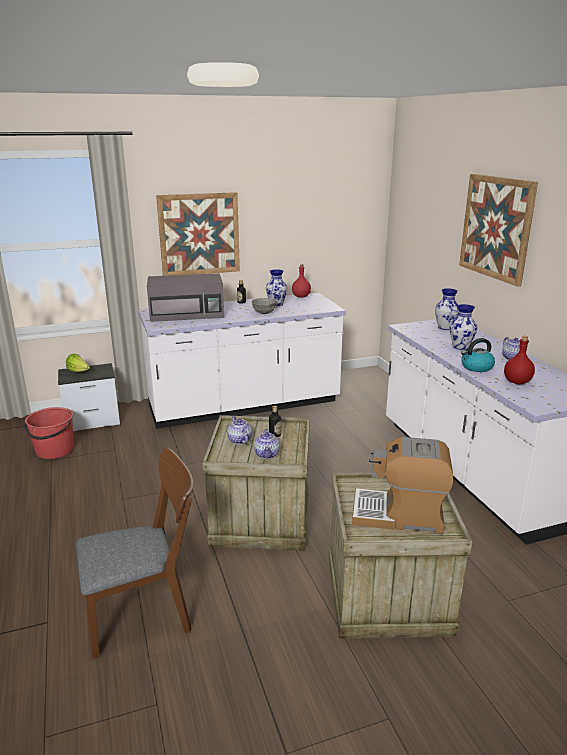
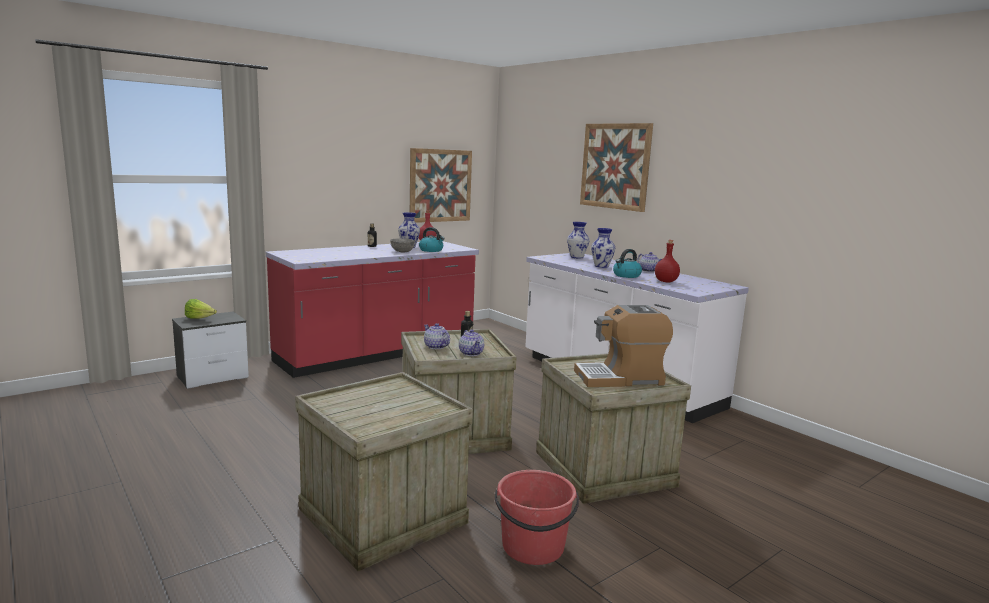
camera: 20 degrees left, 10 degrees down
(54, 450) = (182, 404): red bucket -> red bucket (533, 547)
(147, 614) = (385, 516): brown chair -> crate
(188, 313) = (324, 253): grey microwave -> none
(199, 234) = (326, 178): picture -> picture (440, 185)
(244, 406) = (378, 354): white counter -> red counter
(294, 311) = (431, 250): none -> kettle

